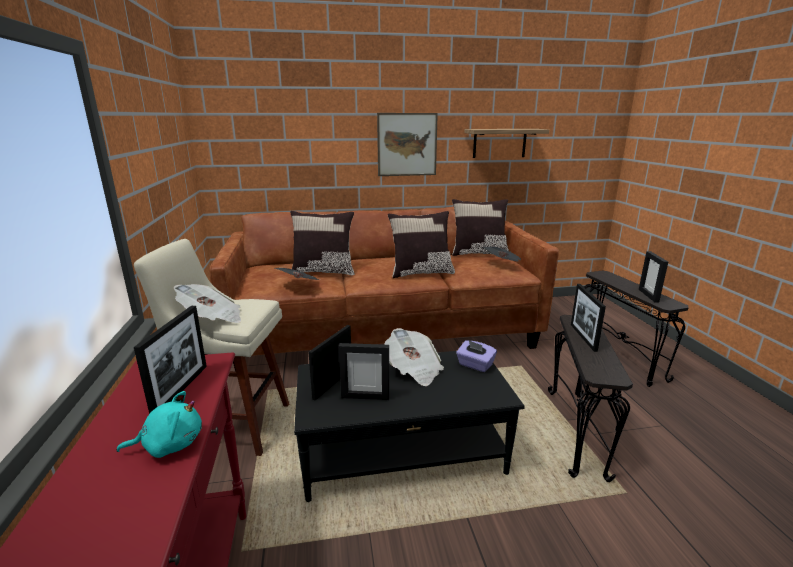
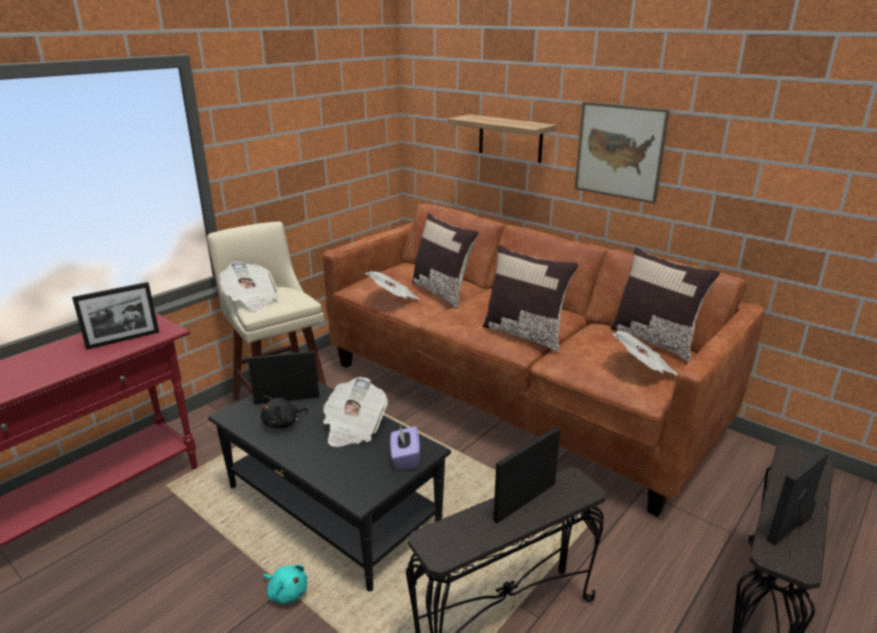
camera: 50 degrees right, 5 degrees up
(170, 444) = (62, 367): turquoise plush toy -> turquoise plush toy (287, 592)
(365, 396) = (282, 423): picture frame -> black plush toy
(499, 143) = (775, 172): shelf -> shelf (510, 138)

